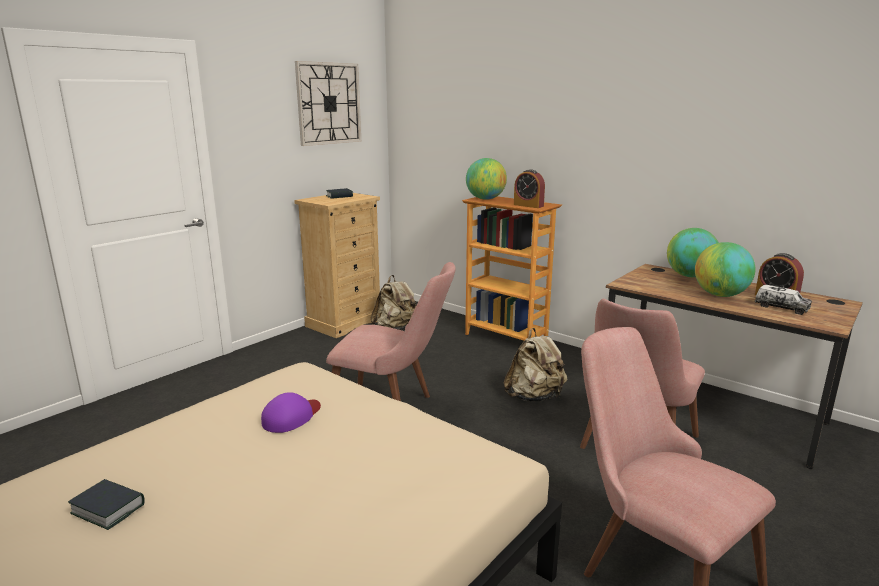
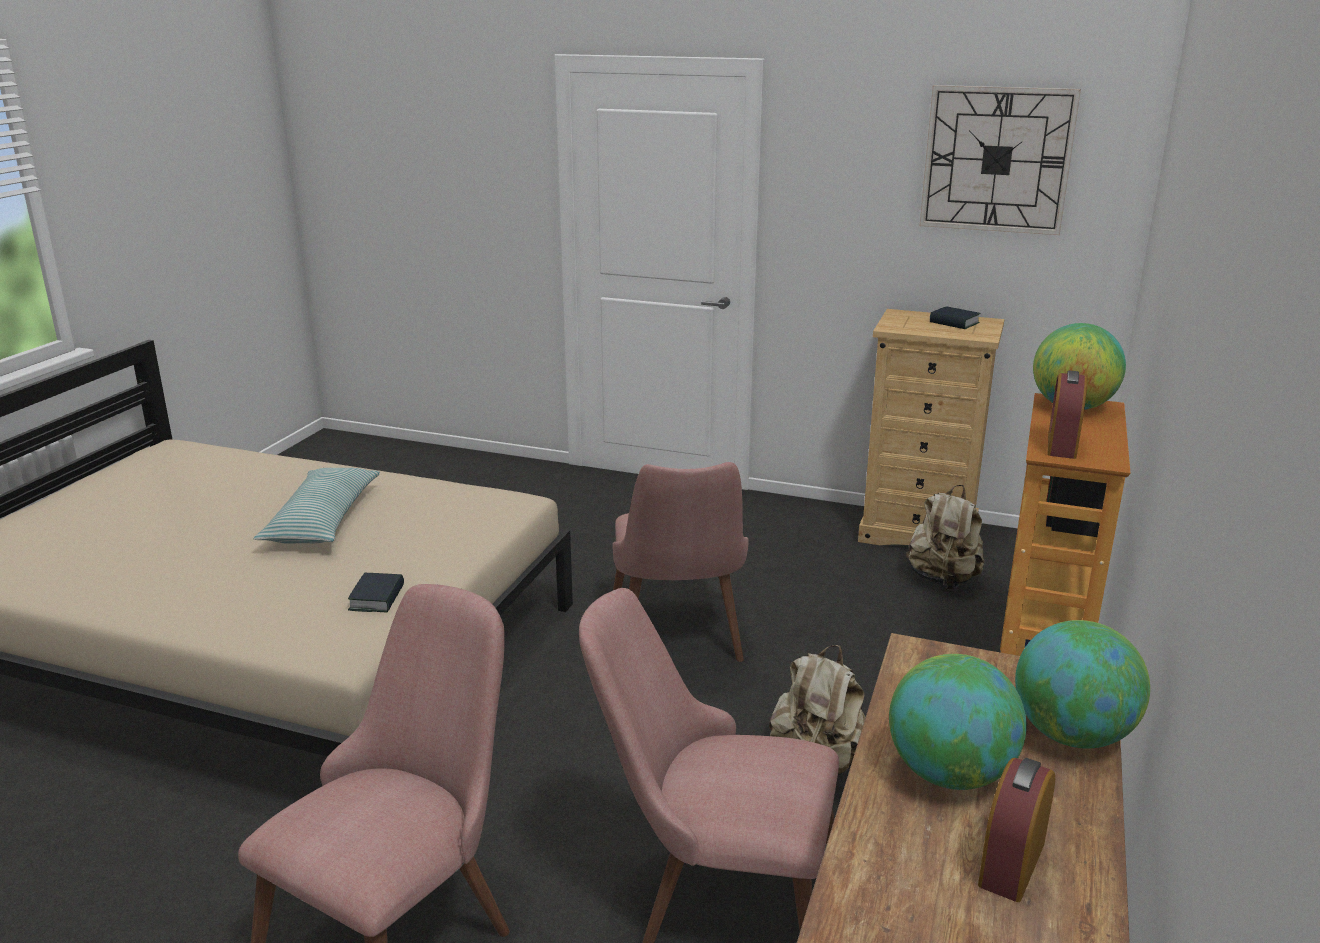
camera: 70 degrees right, 5 degrees up
(108, 509) = (246, 498): book -> book (377, 598)
(228, 461) = (323, 520): none -> pillow
(291, 417) = (412, 525): purple cap -> none
(781, 307) = (929, 864): toy truck -> none

